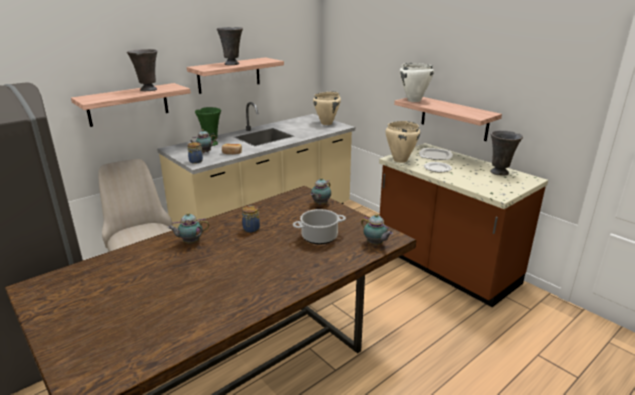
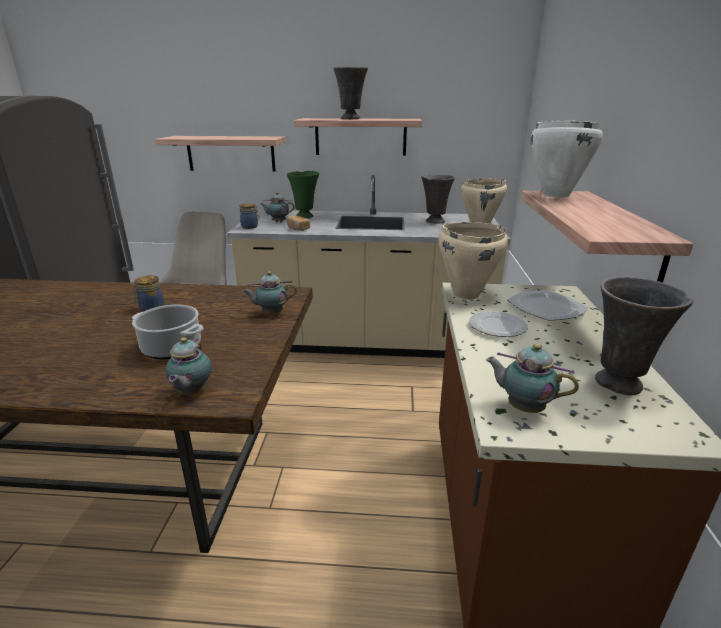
camera: 45 degrees right, 0 degrees up
(148, 90) = (239, 137): grey vase -> grey vase (434, 221)
(190, 242) = (88, 297): teapot -> teapot (522, 407)

